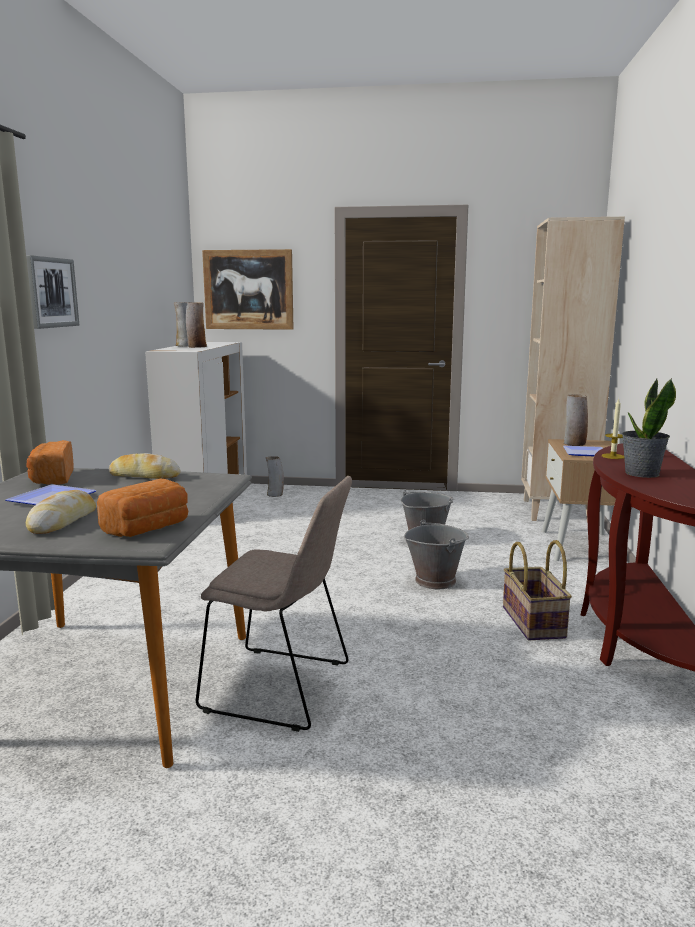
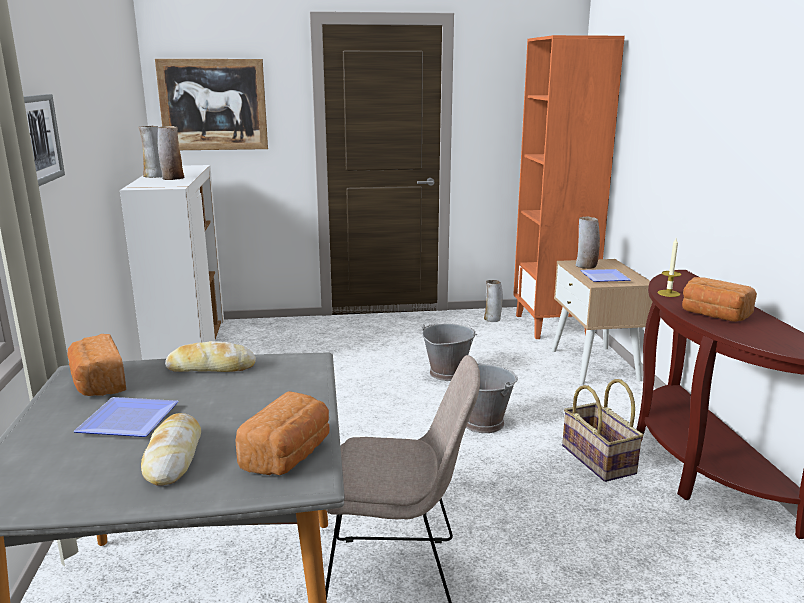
camera: 15 degrees left, 5 degrees up
(275, 494) = (262, 332): vase -> vase (492, 319)
(557, 511) = (552, 325): beige bookcase -> orange bookcase
(641, 473) = (713, 315): potted plant -> bread

